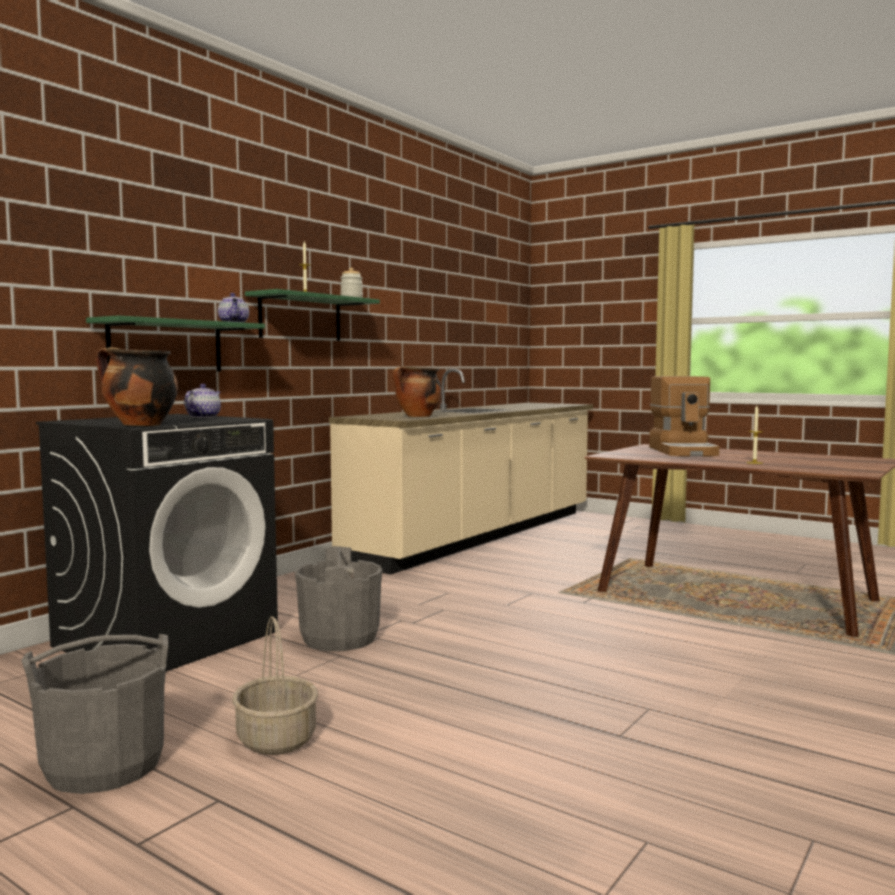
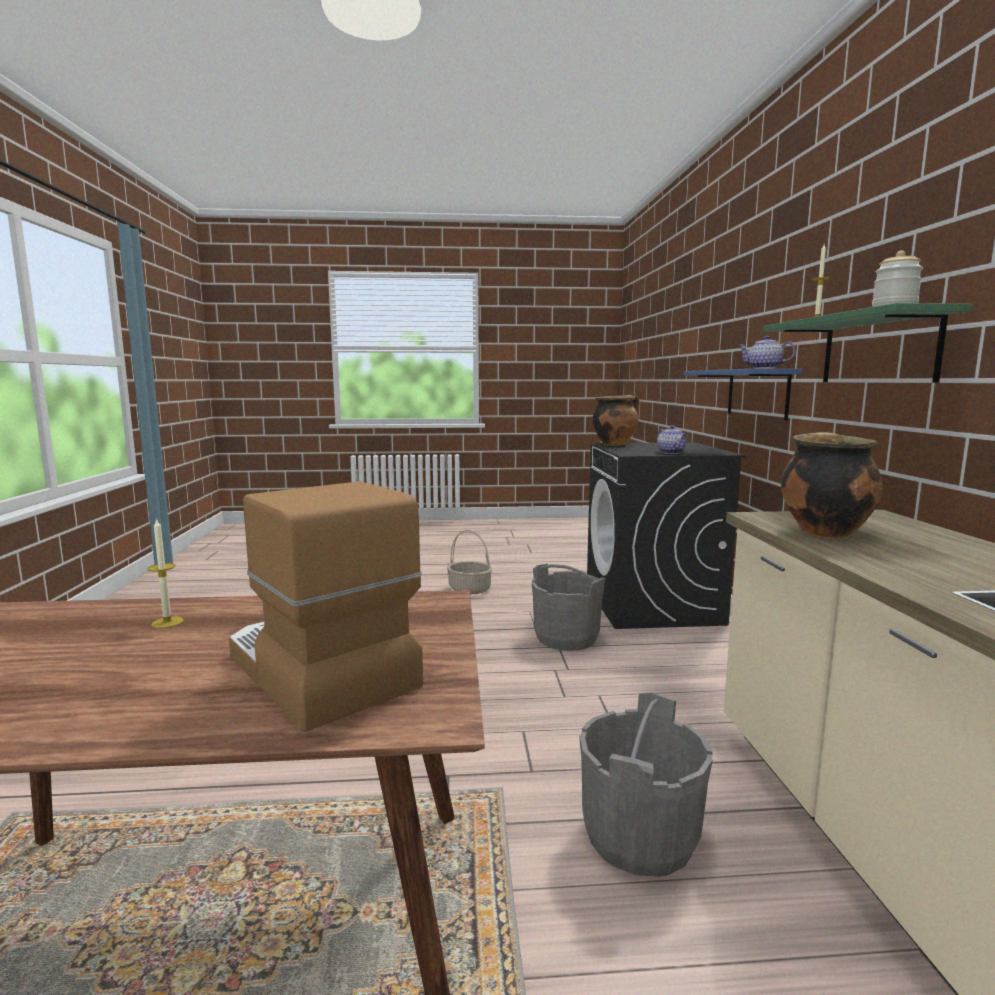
camera: 140 degrees right, 5 degrees up
(104, 766) = (507, 569): grey bucket -> grey bucket (640, 836)
(166, 346) = (757, 393): green shelf -> blue shelf

